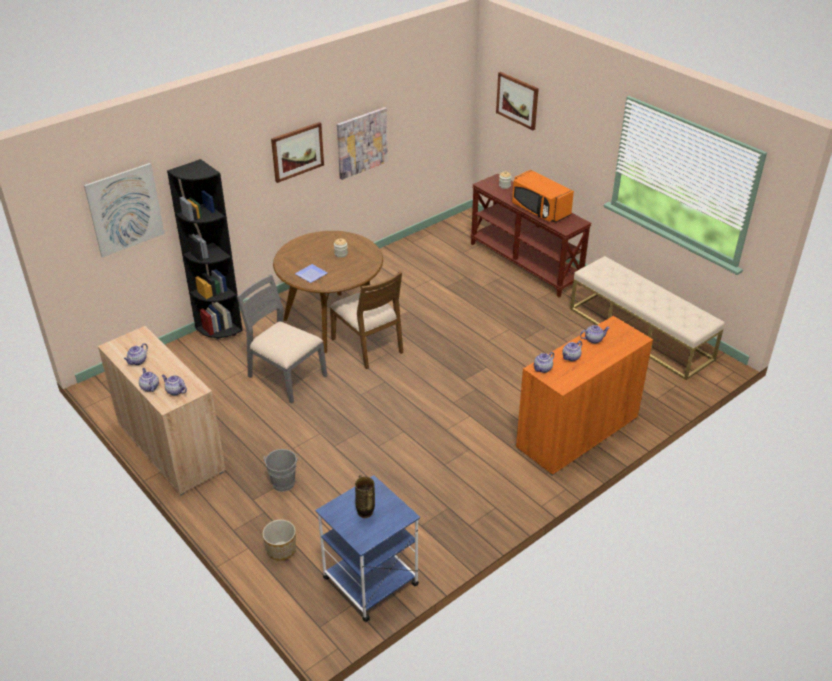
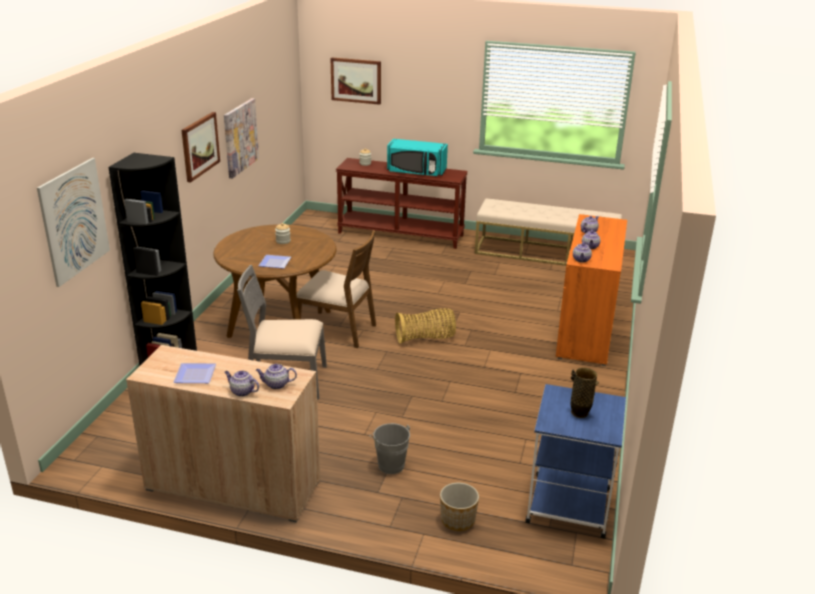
camera: 35 degrees left, 10 degrees down
(137, 361) = (196, 376): teapot -> plate
(429, 382) = (426, 338): none -> basket
(539, 210) = (416, 172): orange microwave -> turquoise microwave

